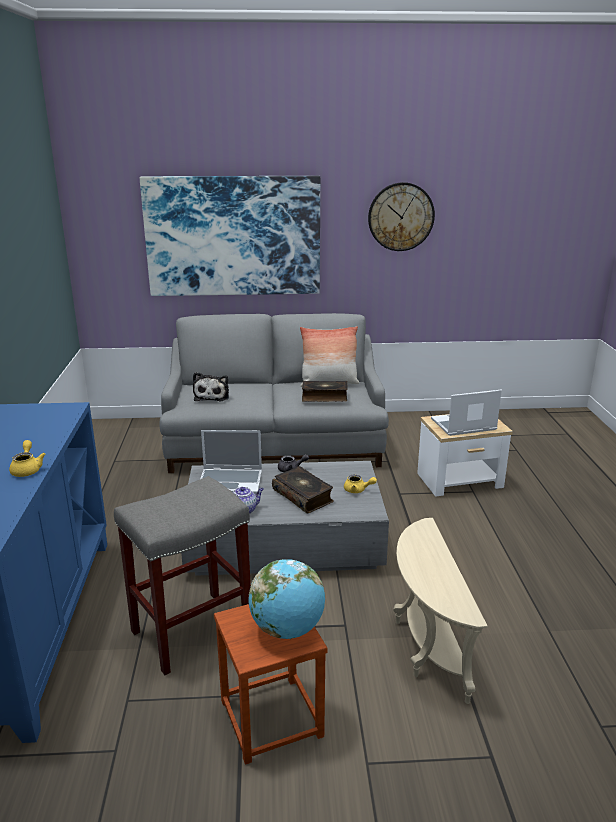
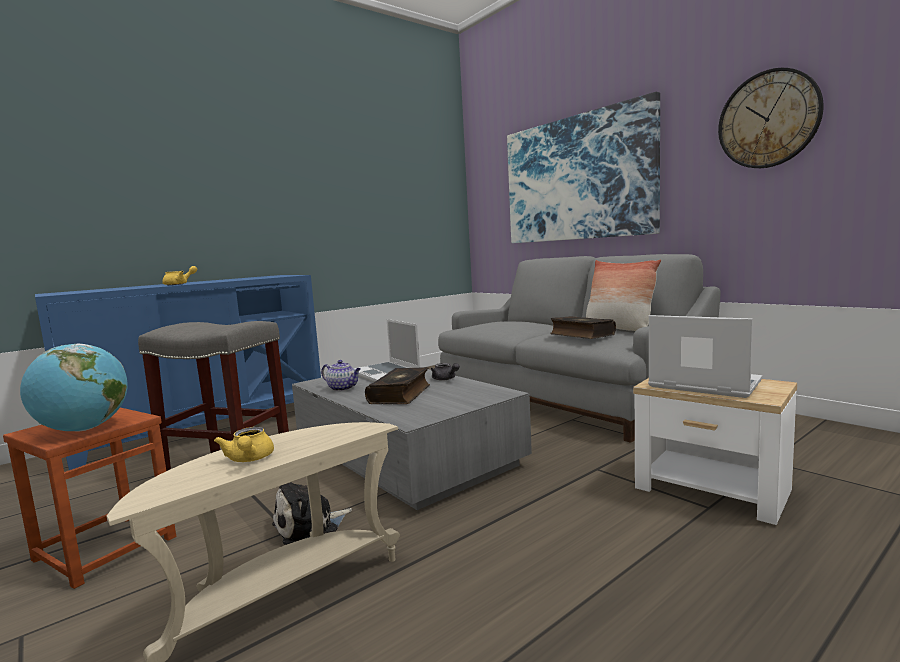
camera: 55 degrees right, 15 degrees down
(212, 396) = (494, 324): plush toy -> plush toy (310, 527)
(357, 490) = (450, 405): yellow teapot -> yellow teapot (249, 459)

